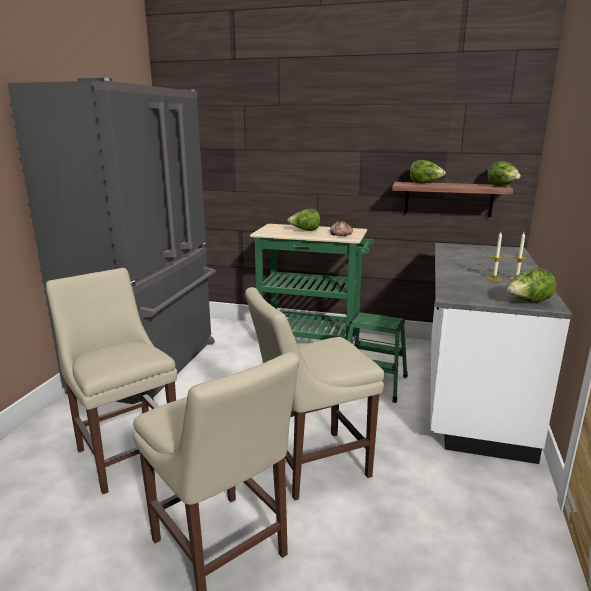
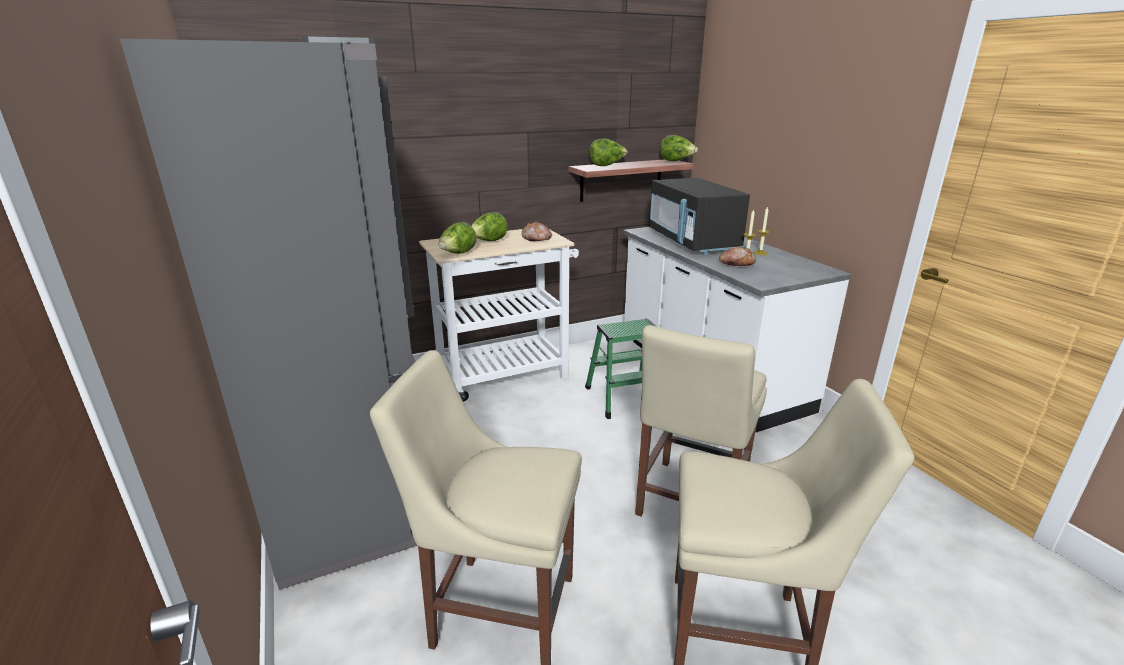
camera: 40 degrees left, 5 degrees up
(311, 340) = (505, 375): green cart -> white cart
(468, 280) = (736, 263): none -> bread
(471, 260) = (692, 242): none -> black microwave
(528, 302) = (813, 272): lettuce -> lettuce (458, 254)

